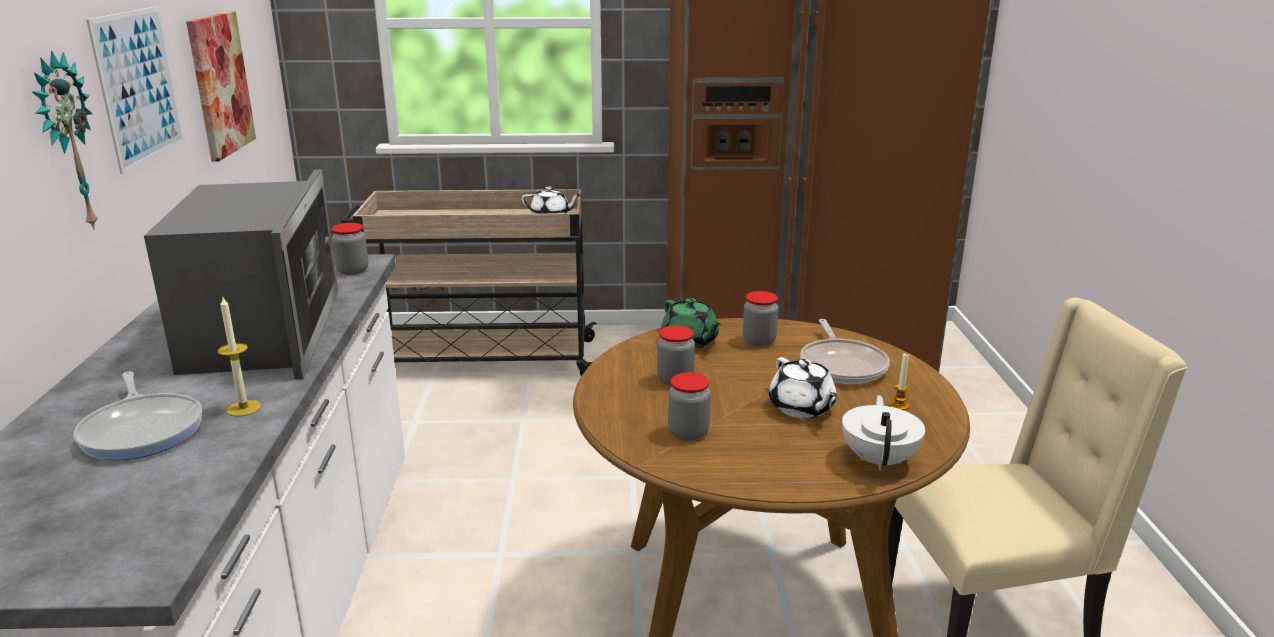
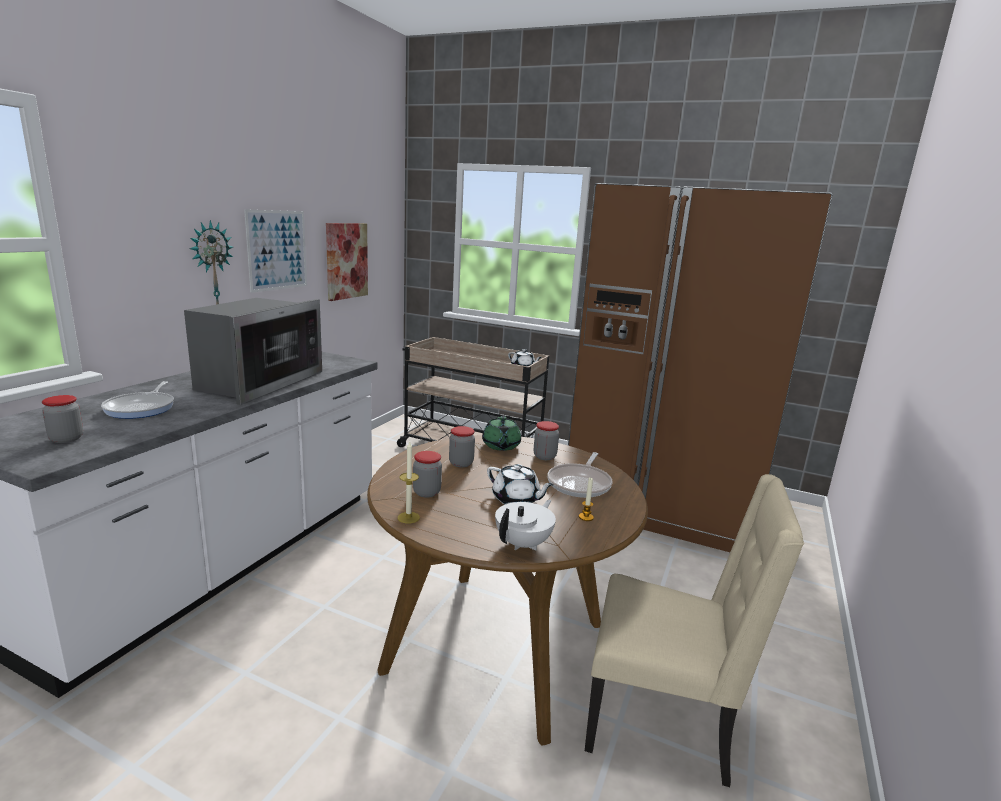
camera: 25 degrees right, 5 degrees down
(243, 408) = (195, 410): candle -> candle (408, 517)
(352, 271) = (344, 364): jar -> jar (66, 439)
(802, 408) = (516, 500): white teapot -> white teapot turned 60 degrees counterclockwise

